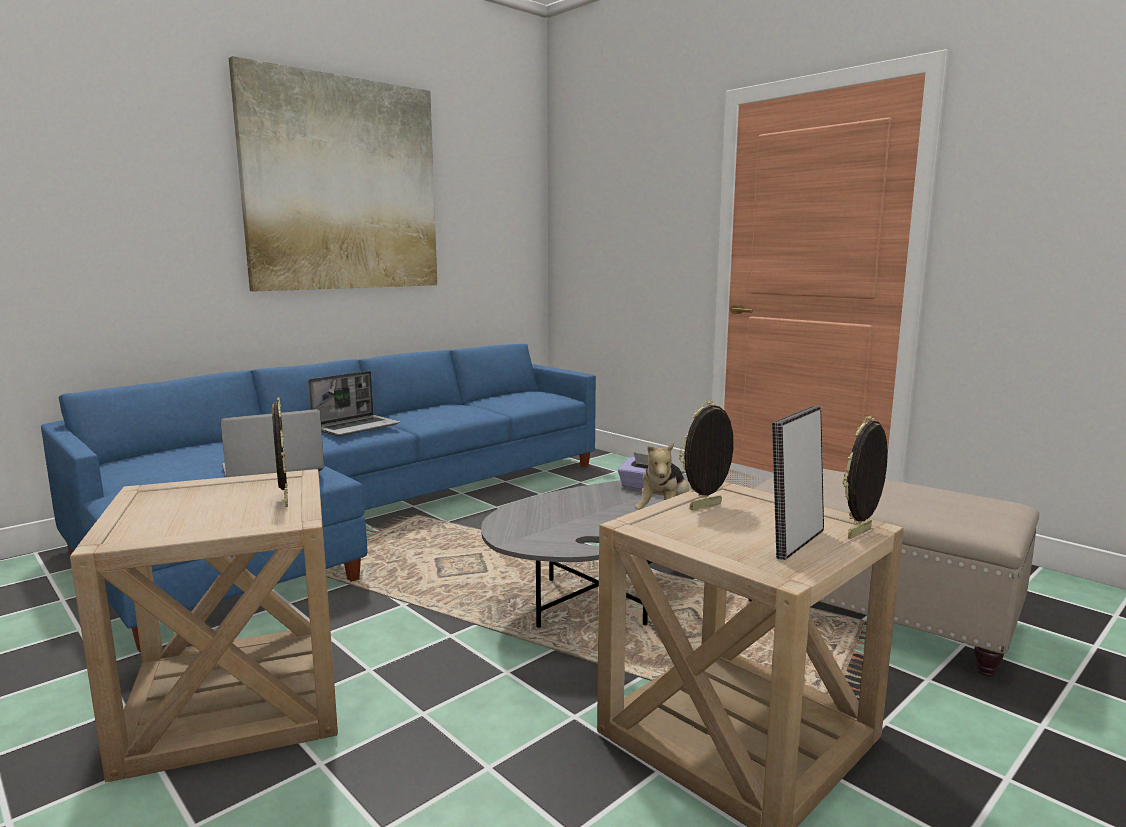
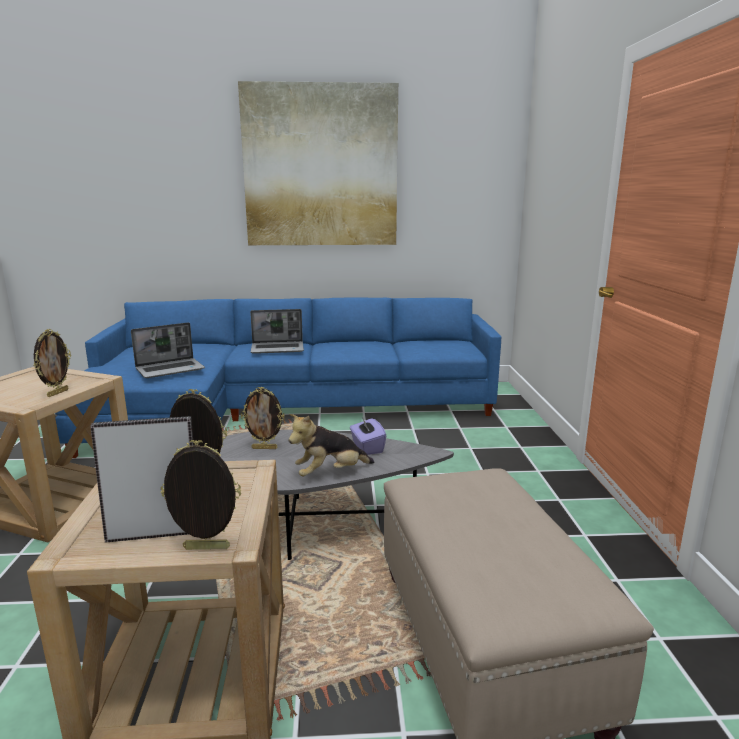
camera: 40 degrees right, 5 degrees up
(271, 470) = (171, 369): laptop -> laptop turned 135 degrees clockwise
(555, 514) = (265, 448): none -> picture frame

